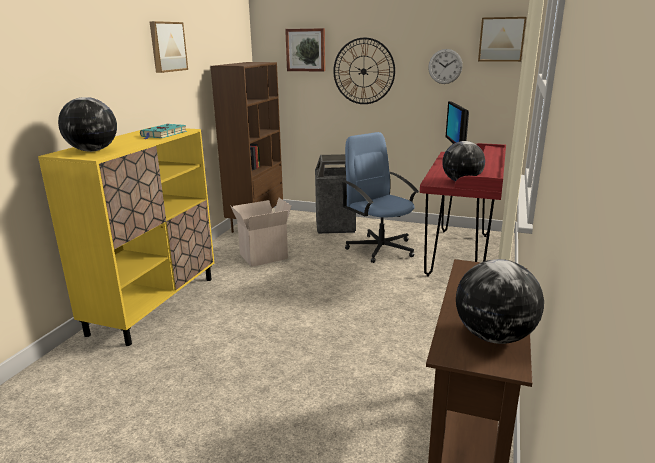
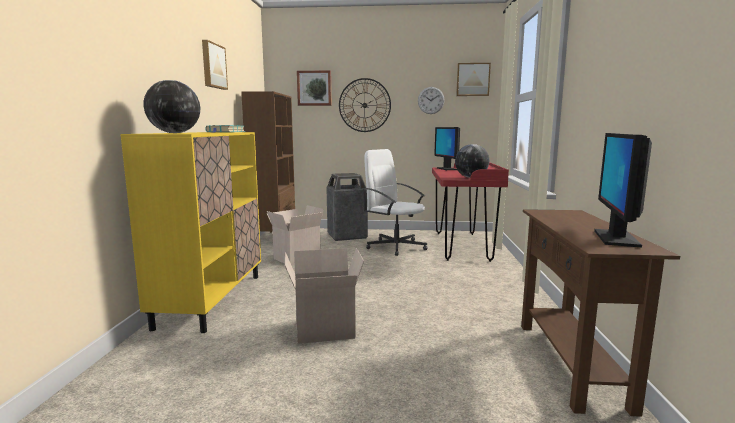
camera: 15 degrees left, 10 degrees down
(236, 359) = (323, 330): none -> cardboard box
(380, 248) = (395, 246): blue office chair -> white office chair
(494, 337) = (616, 238): globe -> monitor

